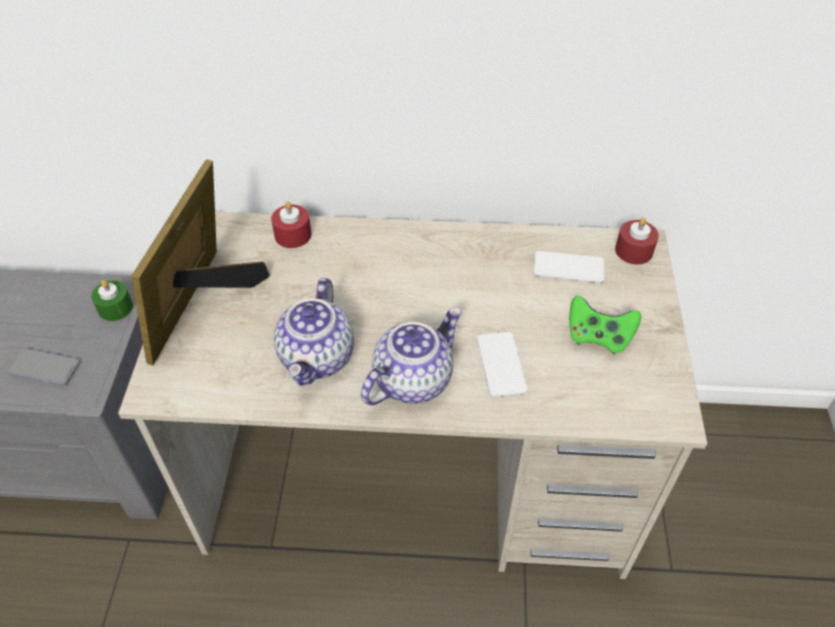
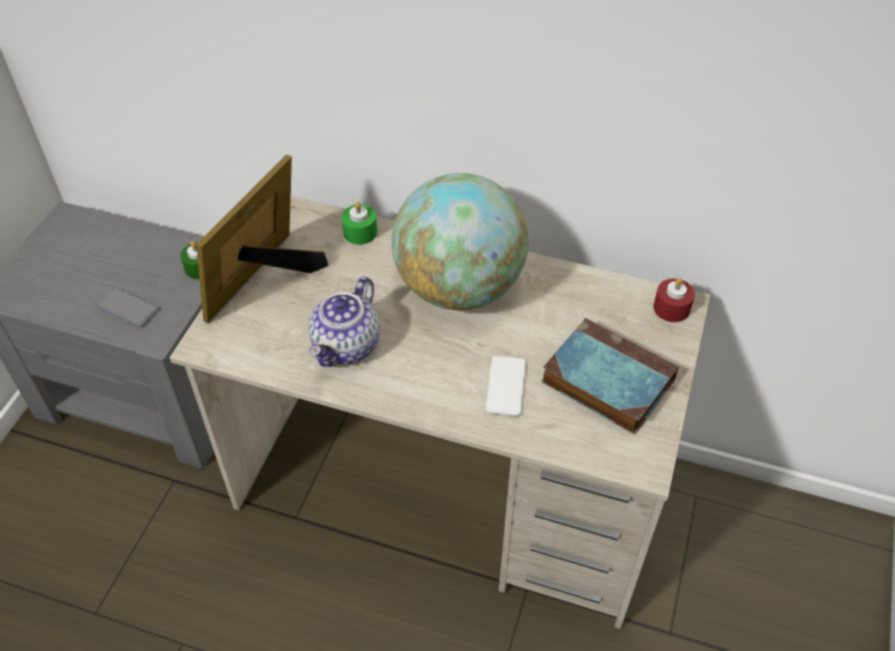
camera: 15 degrees right, 0 degrees up
(293, 235) = (360, 232): red candle -> green candle
(412, 379) = (422, 382): teapot -> none
(416, 272) = (459, 288): none -> globe
(568, 268) = (602, 312): phone -> none
(598, 336) = (604, 380): green game controller -> book

